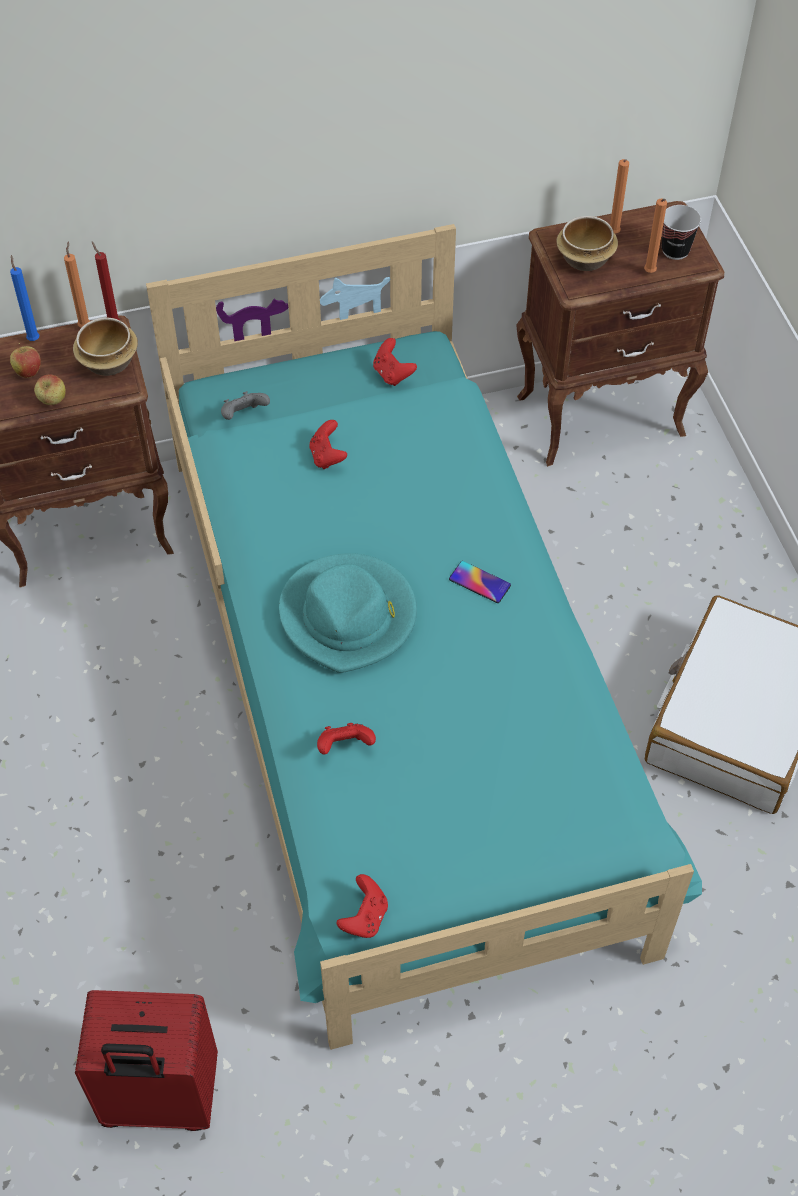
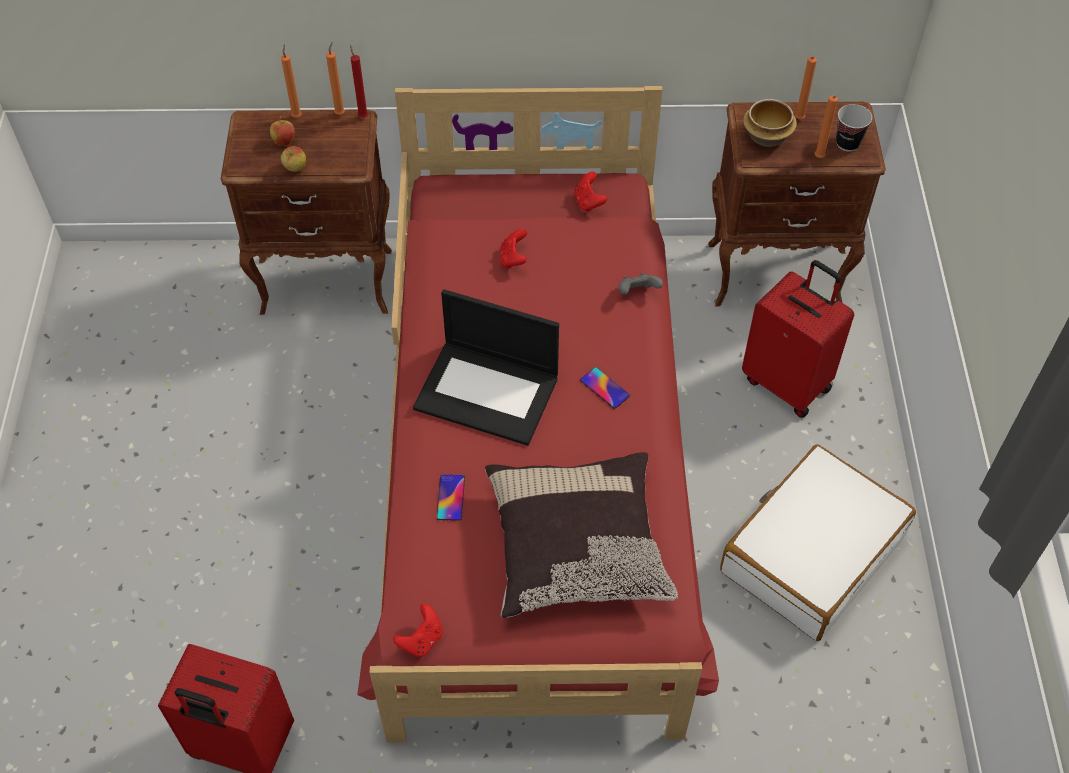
camera: 15 degrees right, 0 degrees up
(33, 338) = (297, 115): blue candle -> orange candle
(109, 363) = (349, 147): bowl -> none
(244, 415) = (457, 212): grey game controller -> grey game controller (637, 292)
(345, 747) = (451, 497): red game controller -> phone
(349, 616) = (488, 392): turquoise hat -> laptop
(401, 690) = (535, 465): turquoise bed -> red bed
(507, 768) = (577, 546): none -> pillow
(653, 535) = (787, 382): none -> red suitcase

